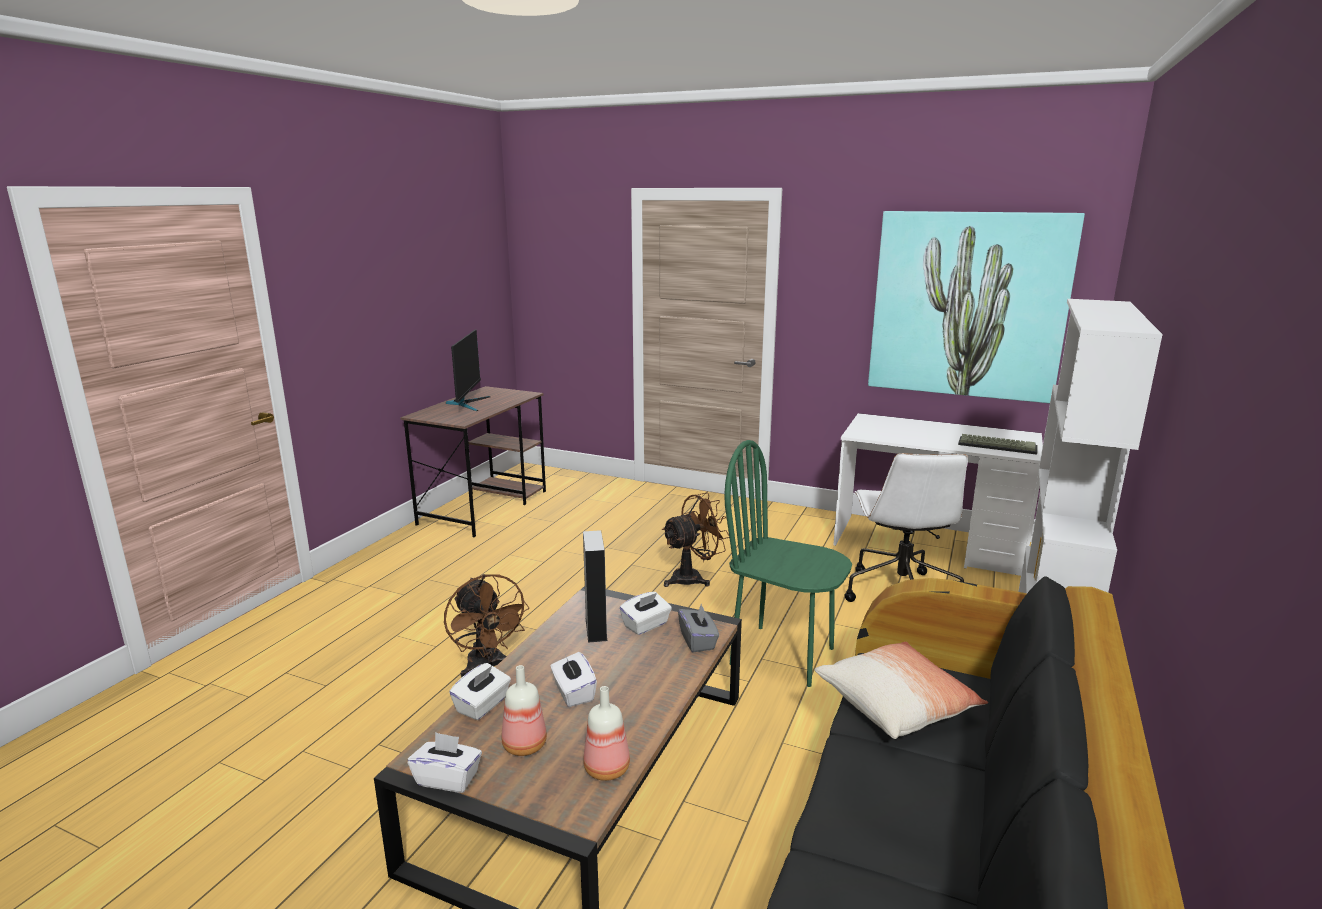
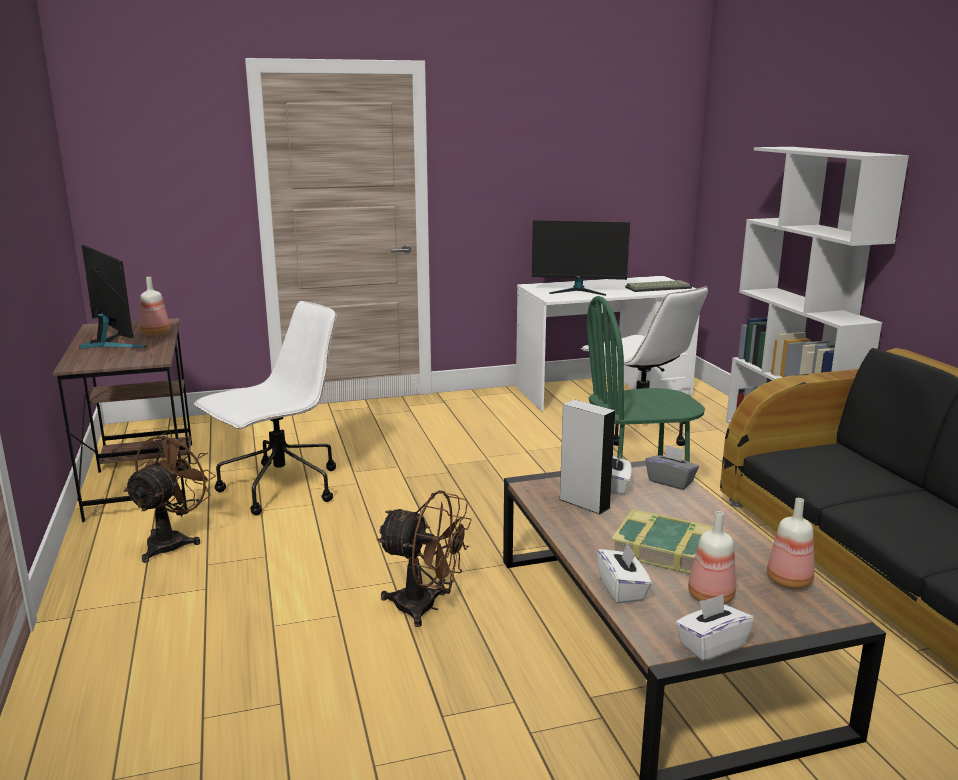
camera: 40 degrees left, 0 degrees up
(503, 402) = (154, 333): none -> bottle
(543, 542) = (279, 488): none -> white office chair
(573, 693) = (666, 550): white tissue box -> book
(693, 577) = (476, 469): brown fan -> brown fan (173, 541)
(896, 705) = (823, 476): pillow -> none
(900, 432) = (578, 291): none -> monitor
(968, 305) = (600, 170): picture -> none

